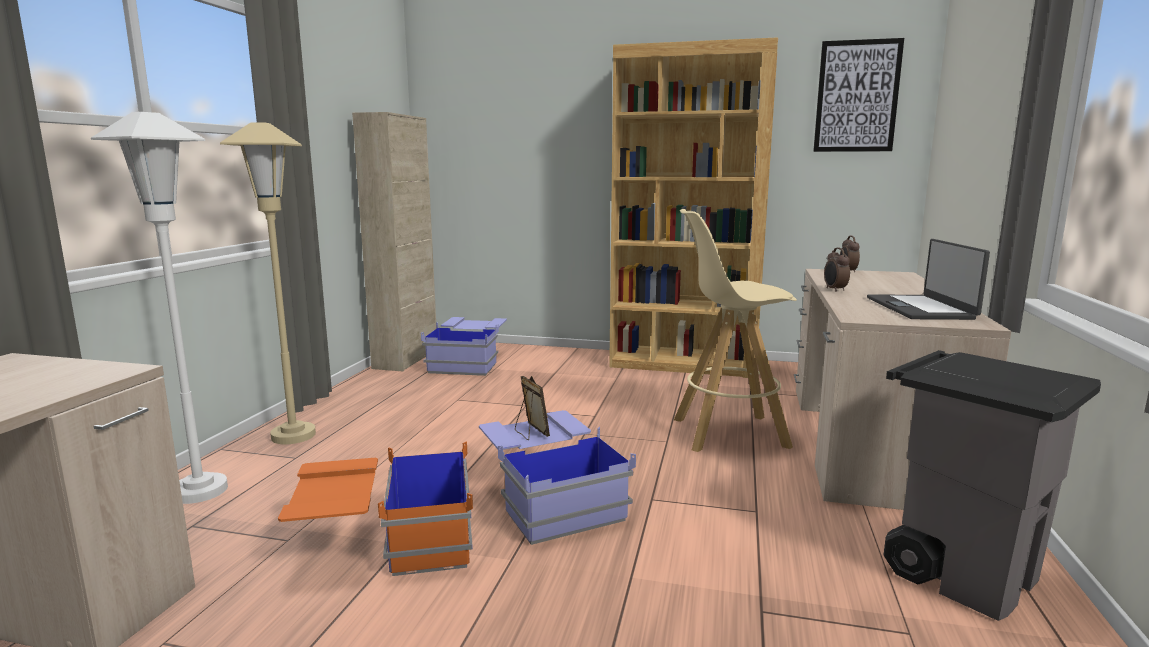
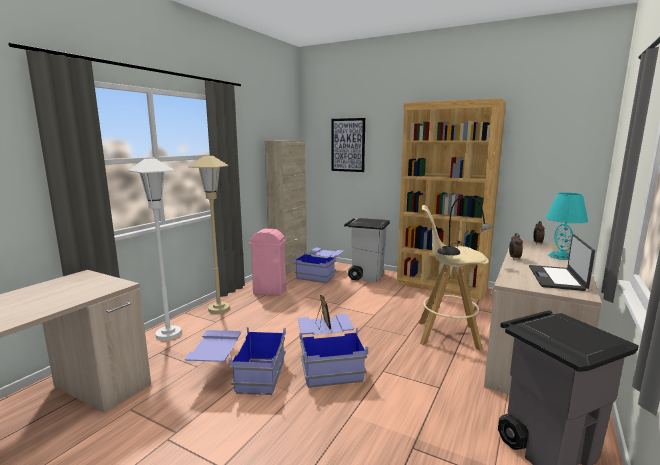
camera: 15 degrees right, 0 degrees up
(385, 398) = (269, 292): none -> pink trash can
(386, 544) = (239, 376): orange storage box -> blue storage box
(552, 359) = (366, 276): none -> grey trash can
(750, 293) = (458, 257): none -> grey table lamp
(857, 96) = (559, 130): picture -> picture (348, 145)
(897, 284) = (561, 256): none -> turquoise table lamp

